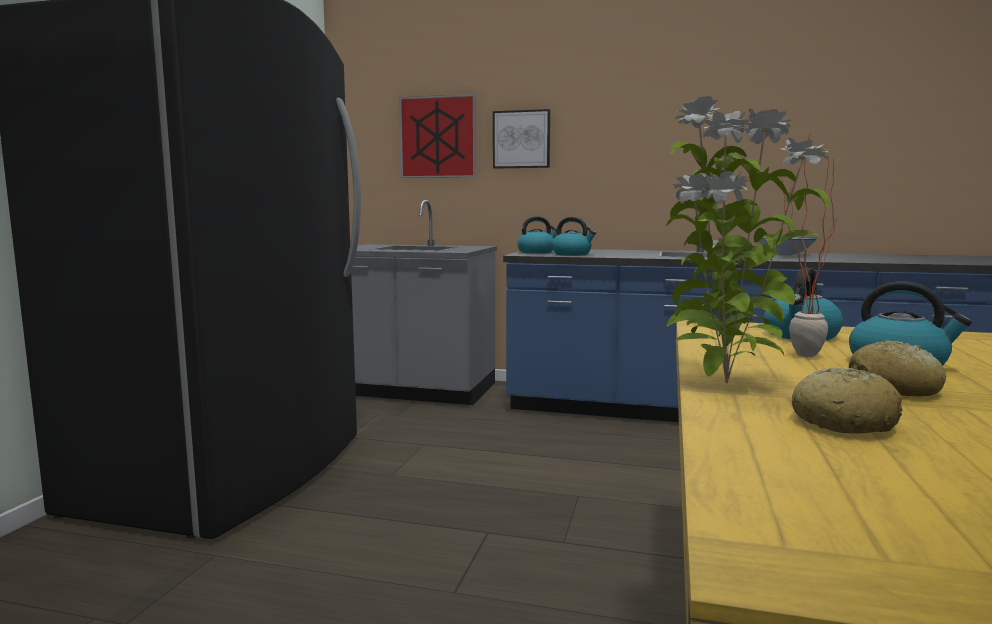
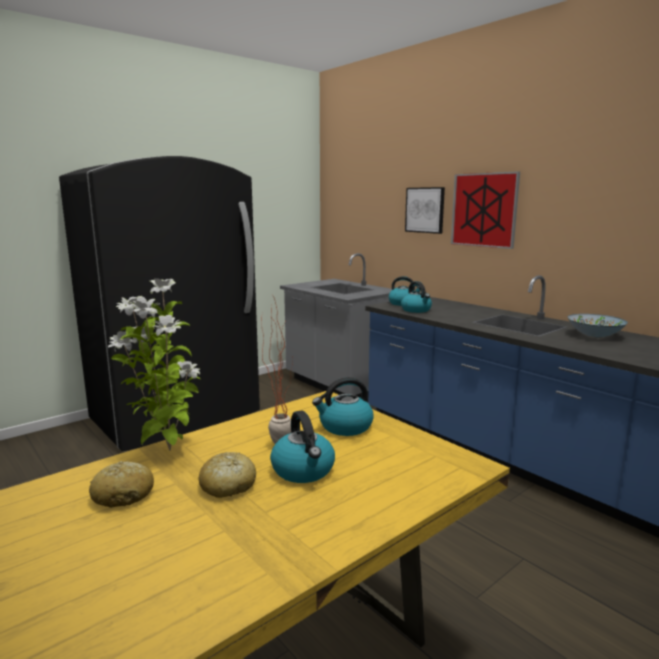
camera: 35 degrees right, 5 degrees up
(437, 137) = (375, 205): picture -> picture (484, 210)

